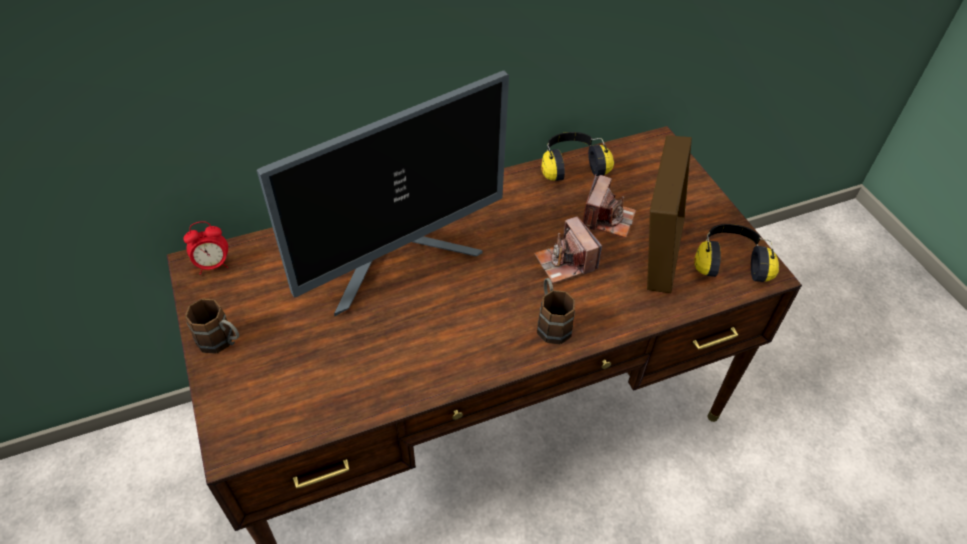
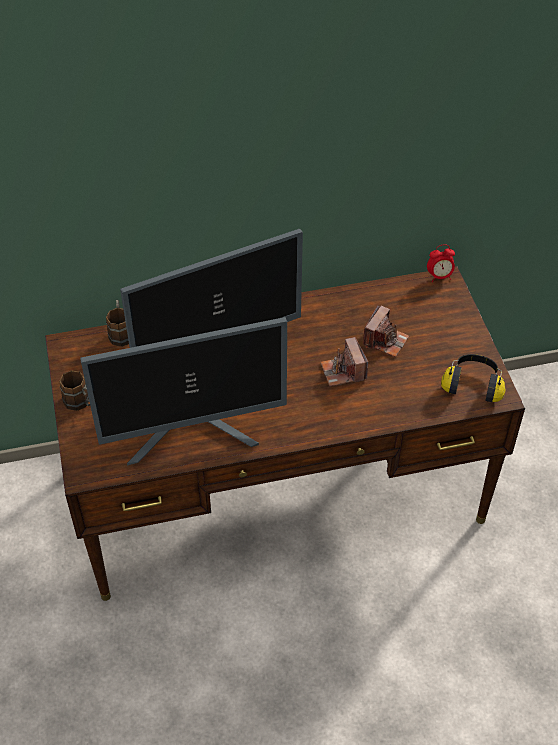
camera: 10 degrees right, 0 degrees up
(213, 265) = (78, 346): alarm clock -> alarm clock (439, 276)
(383, 366) = (193, 433): none -> monitor
(551, 322) = (322, 415): brown mug -> brown mug (121, 332)
(572, 166) = (367, 294): headphones -> none
(657, 251) = (418, 370): picture frame -> none

